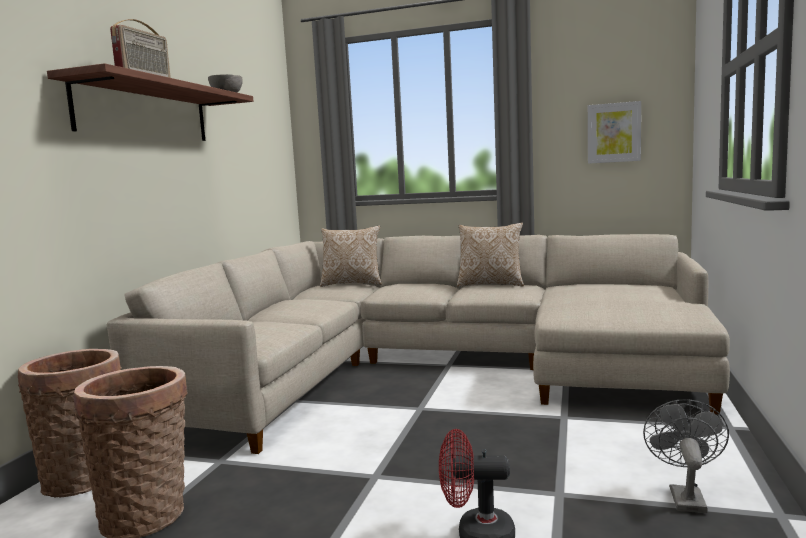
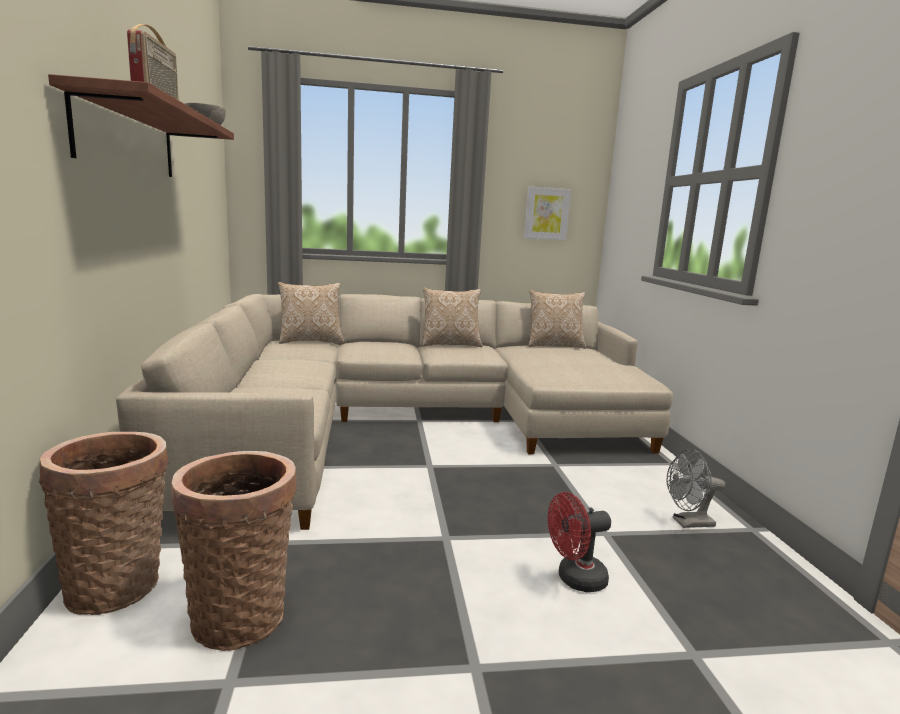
camera: 25 degrees left, 5 degrees up
(616, 283) = (554, 345): none -> pillow
(685, 496) = (688, 523): grey fan -> grey fan turned 90 degrees counterclockwise

